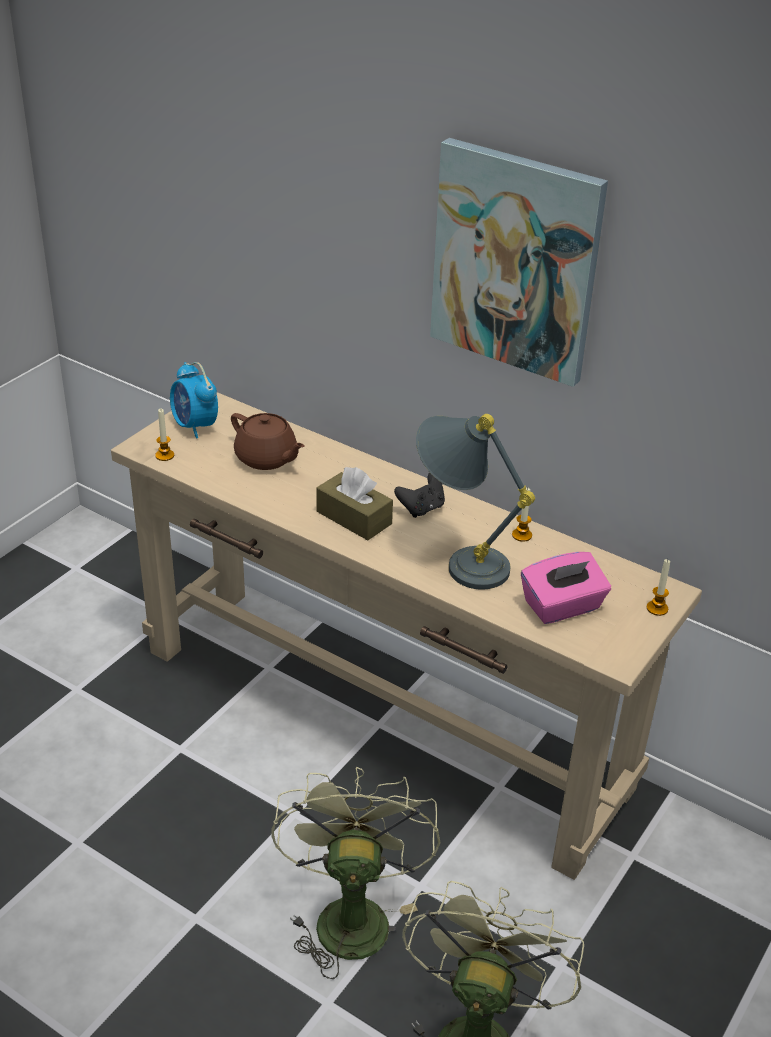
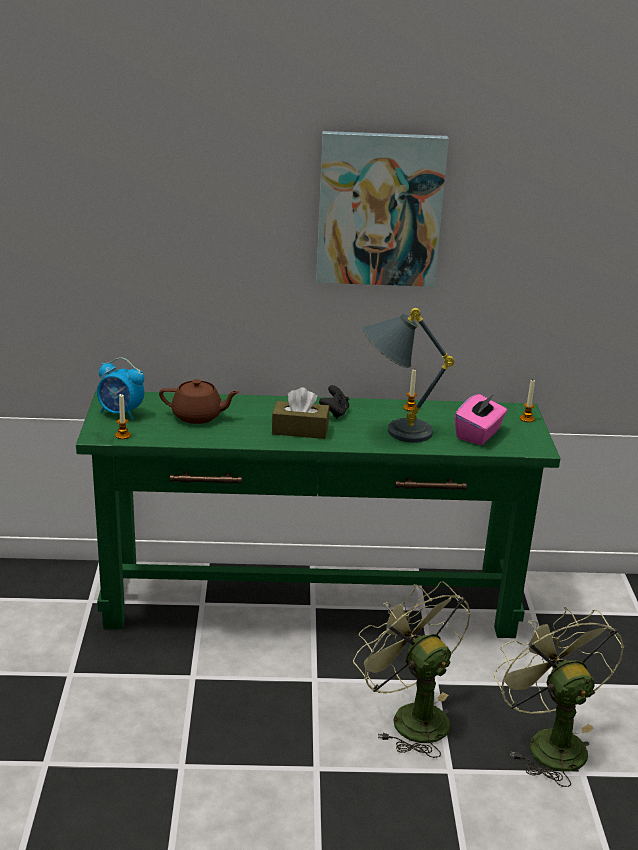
camera: 35 degrees left, 10 degrees down
(381, 717) = (310, 602): beige console table -> green console table

